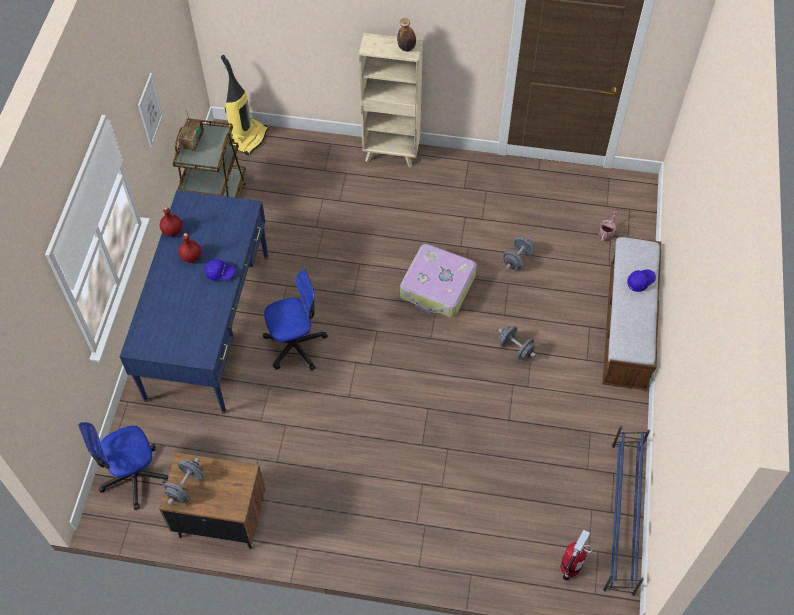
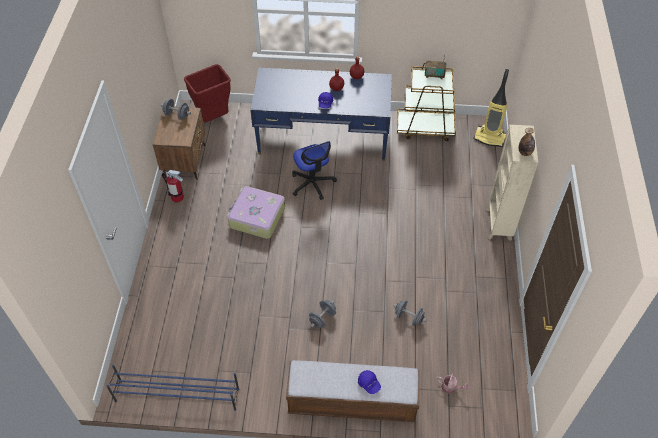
camera: 85 degrees right, 5 degrees down
(134, 476) = (214, 118): office chair -> red trash can
(150, 110) = (418, 21): picture -> none
(438, 287) = (373, 264): suitcase -> suitcase (256, 217)
(570, 567) = (139, 358): fire extinguisher -> fire extinguisher (177, 197)

